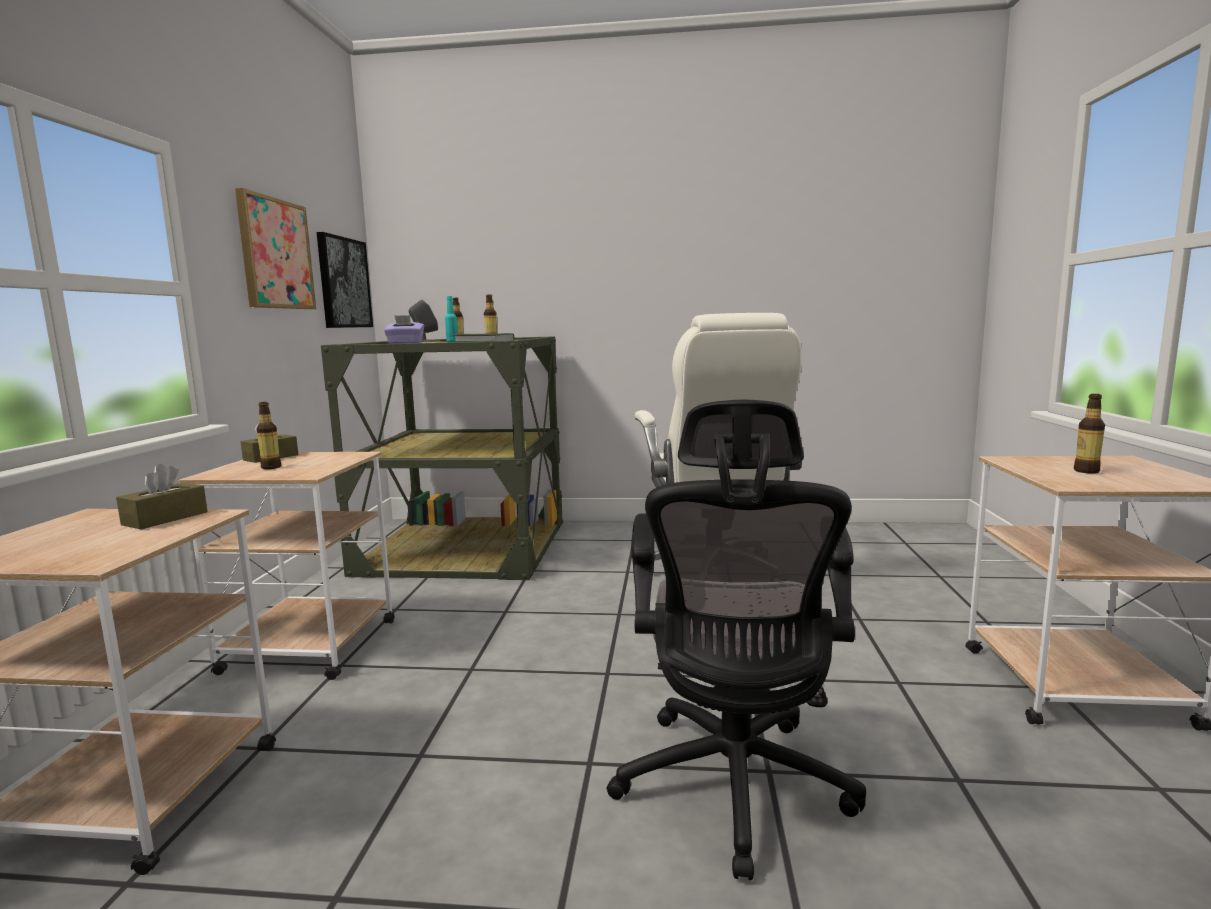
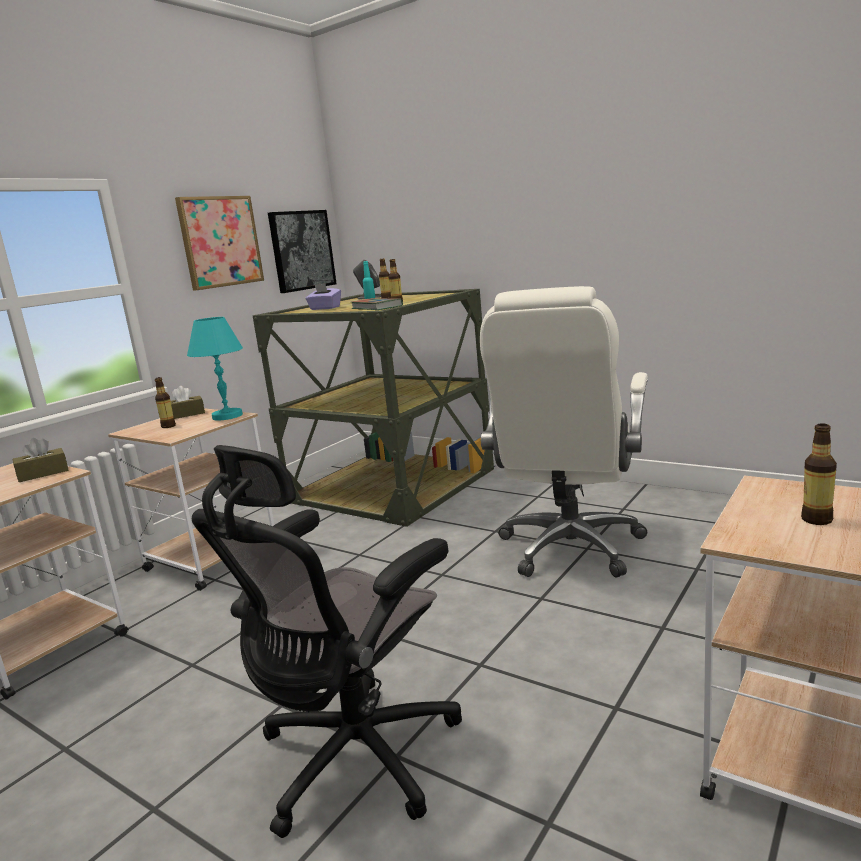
camera: 30 degrees right, 5 degrees up
(342, 455) = (227, 416): none -> turquoise table lamp

